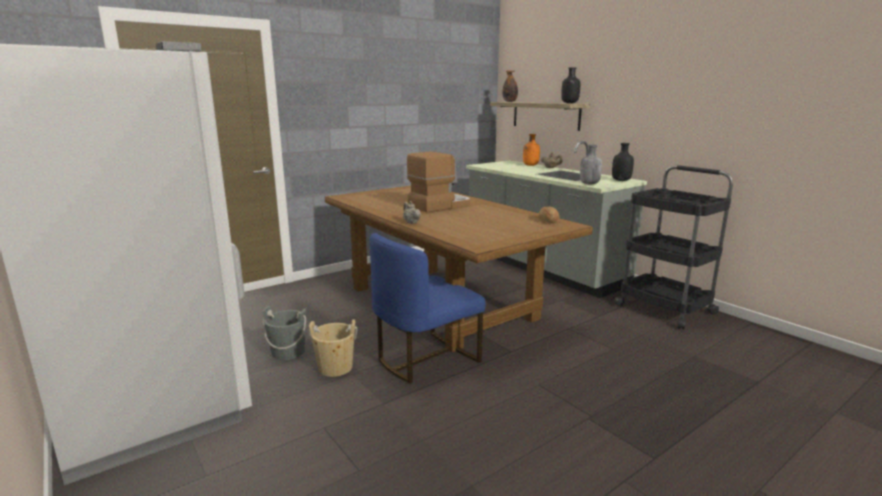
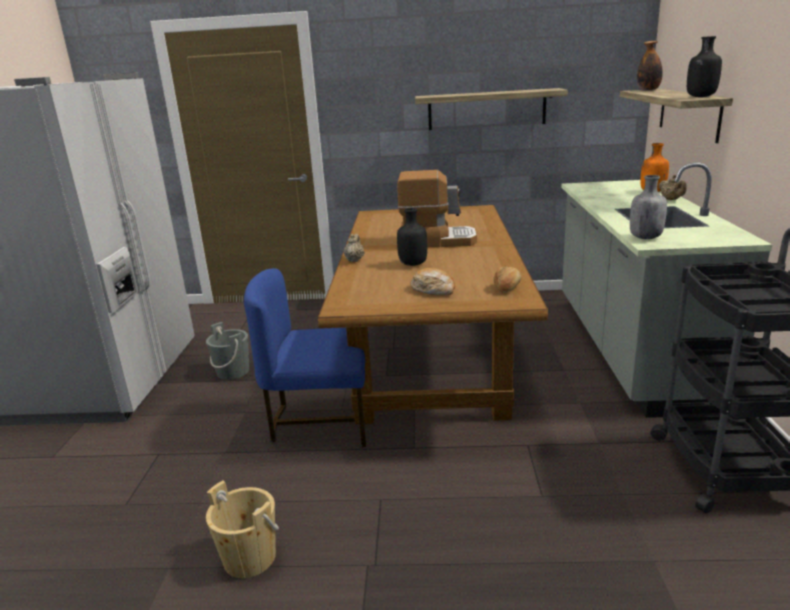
camera: 40 degrees right, 5 degrees up
(335, 368) = (242, 401): beige bucket -> beige bucket (249, 558)
(407, 112) = (486, 109): none -> shelf
(510, 228) = (433, 290): none -> bread
(621, 180) = (721, 238): black bottle -> black bottle (413, 264)

